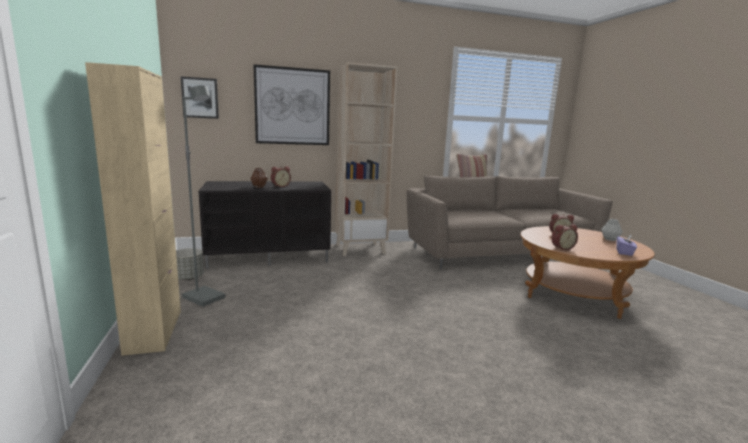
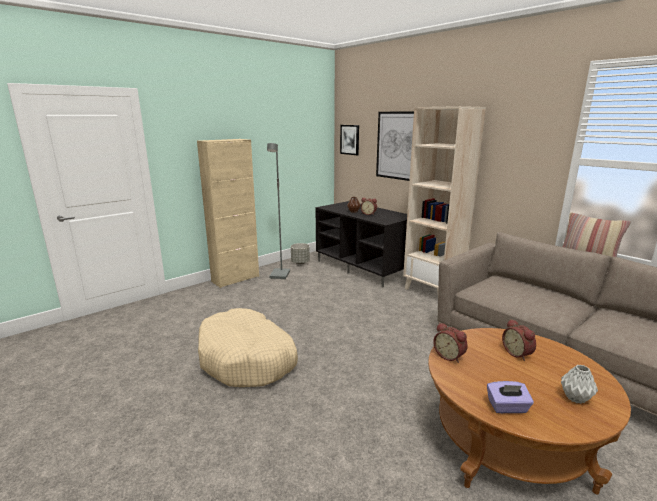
camera: 65 degrees right, 5 degrees up
(417, 368) = (247, 359): none -> beige dog bed

